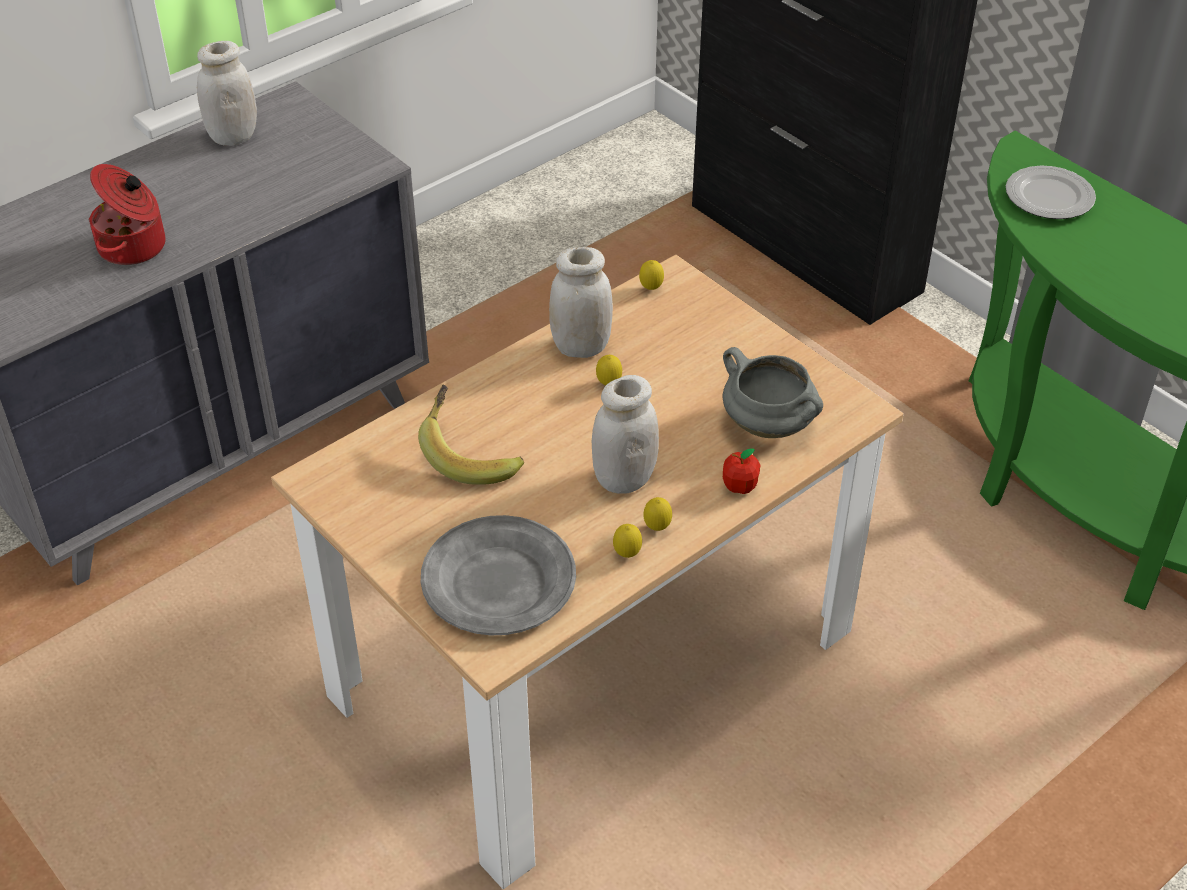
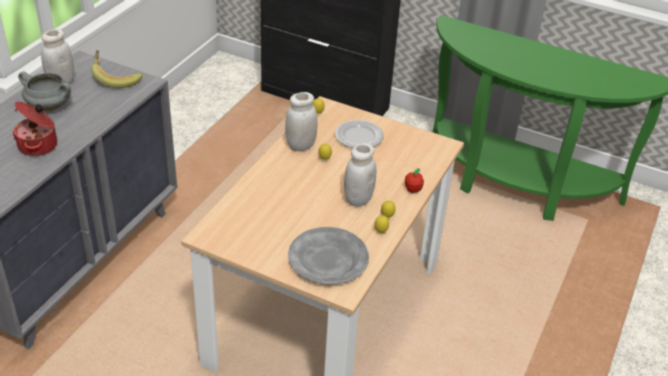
camera: 25 degrees left, 5 degrees down
(471, 454) = (278, 205): banana -> banana (116, 78)
(770, 425) = (409, 160): grey cooking pot -> grey cooking pot (50, 106)
(1050, 197) = (472, 39): plate -> plate (359, 137)

